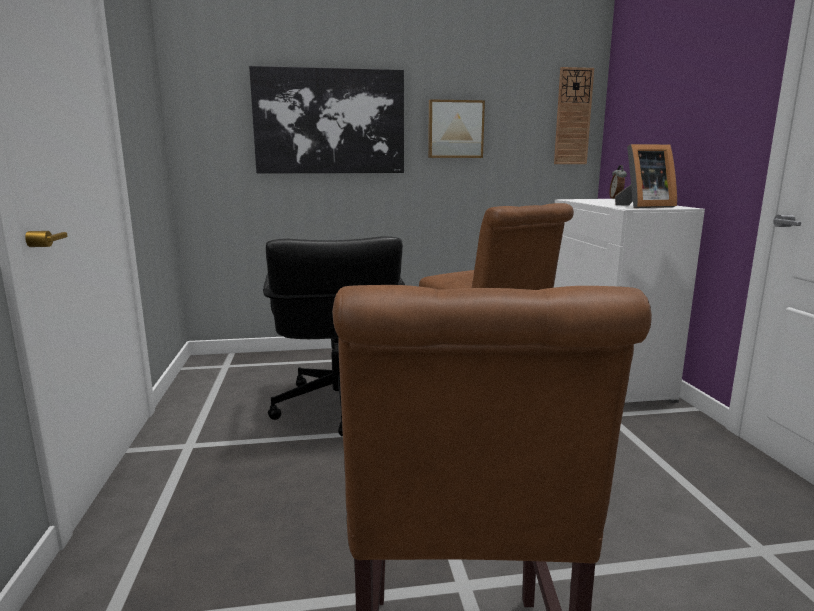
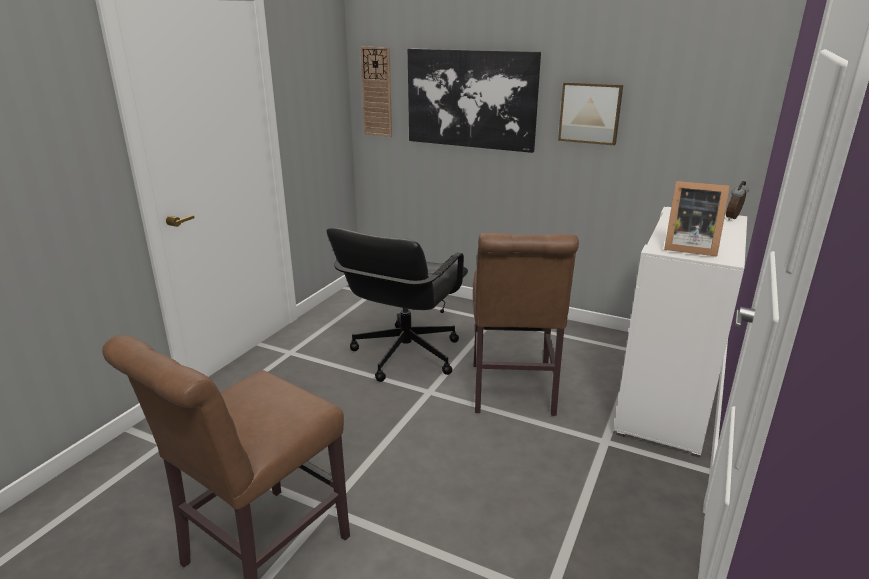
camera: 35 degrees right, 10 degrees up
(573, 117) = (734, 106): wall clock -> wall clock (377, 92)

